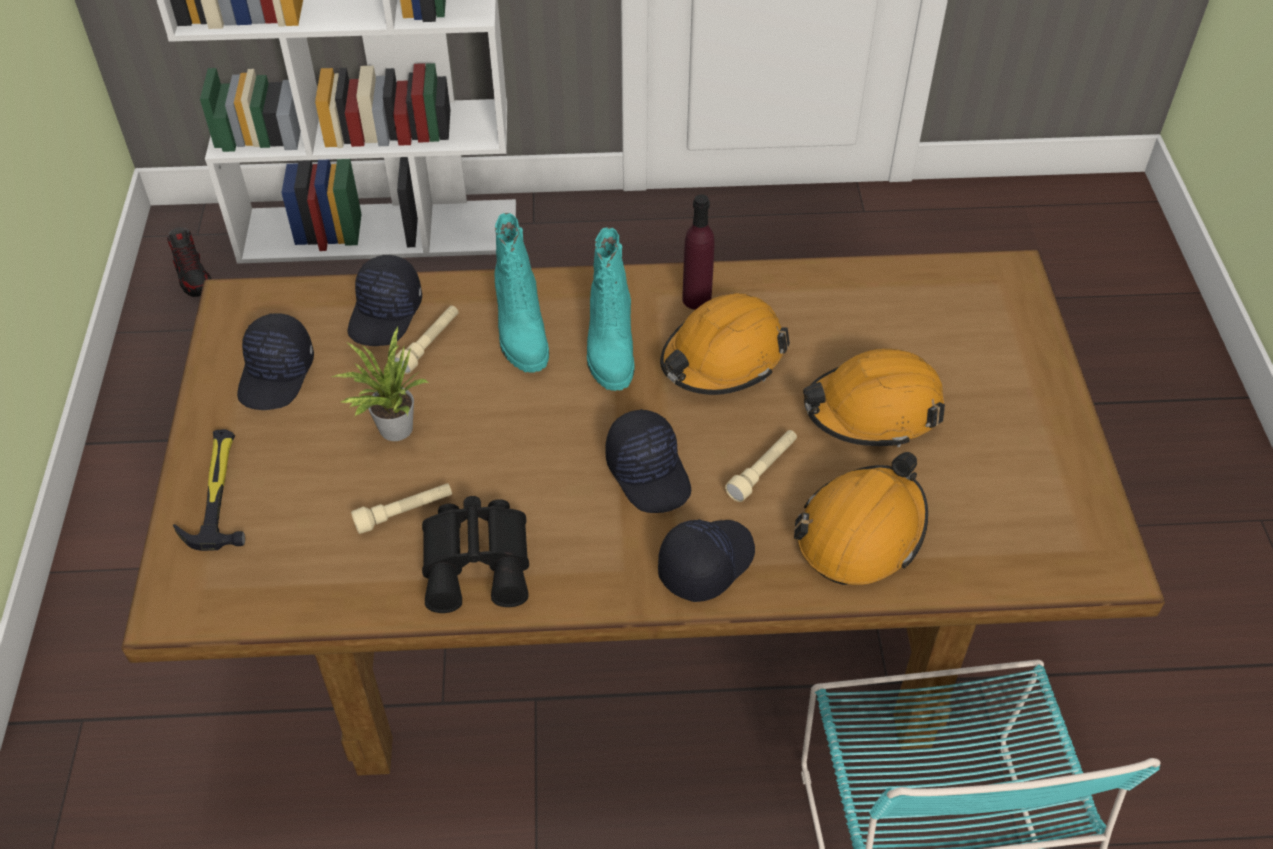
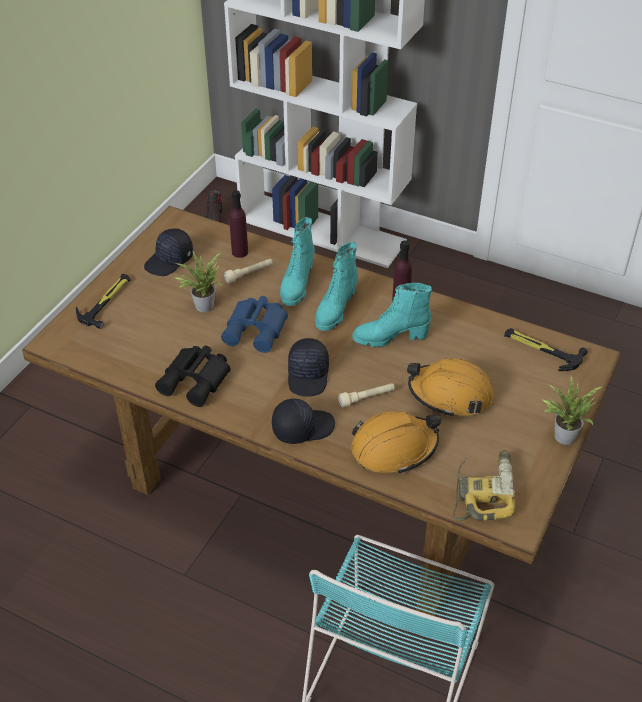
camera: 30 degrees right, 5 degrees down
(386, 314) = (240, 252): black cap -> purple bottle
(404, 513) = (180, 345): beige flashlight -> none
(512, 431) = (257, 329): none -> blue binoculars
(722, 358) = (390, 337): orange hard hat -> turquoise boot
(940, 289) = (542, 350): none -> hammer
(1028, 538) = (482, 491): none -> power drill
(1062, 403) = (562, 435): none -> potted plant

